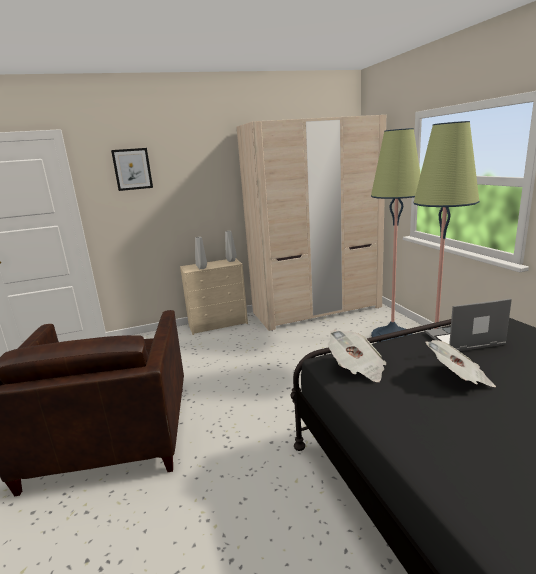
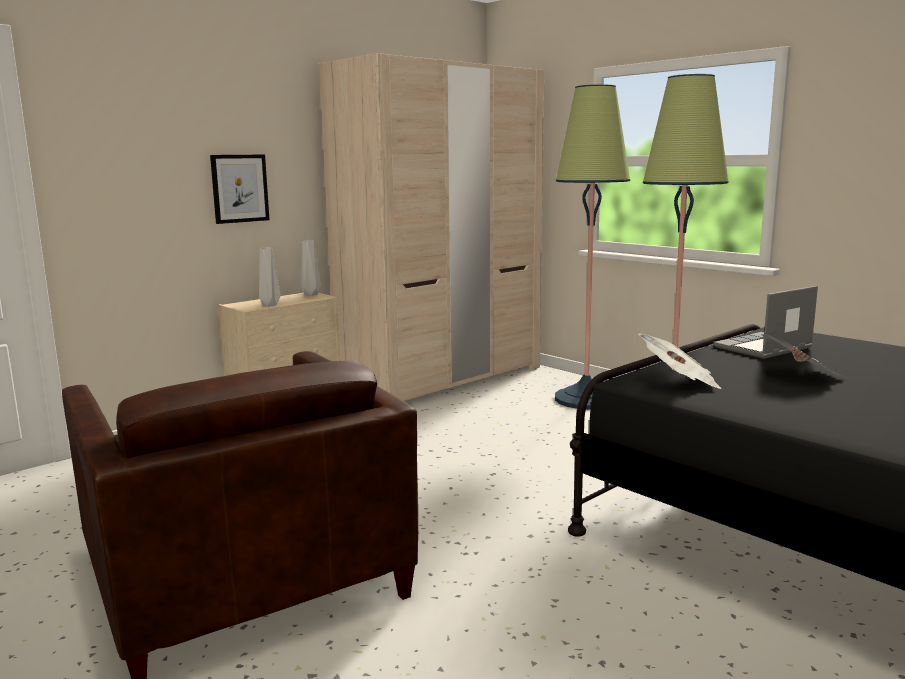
camera: 25 degrees left, 5 degrees down
(132, 169) = (142, 117): picture -> picture (240, 188)

